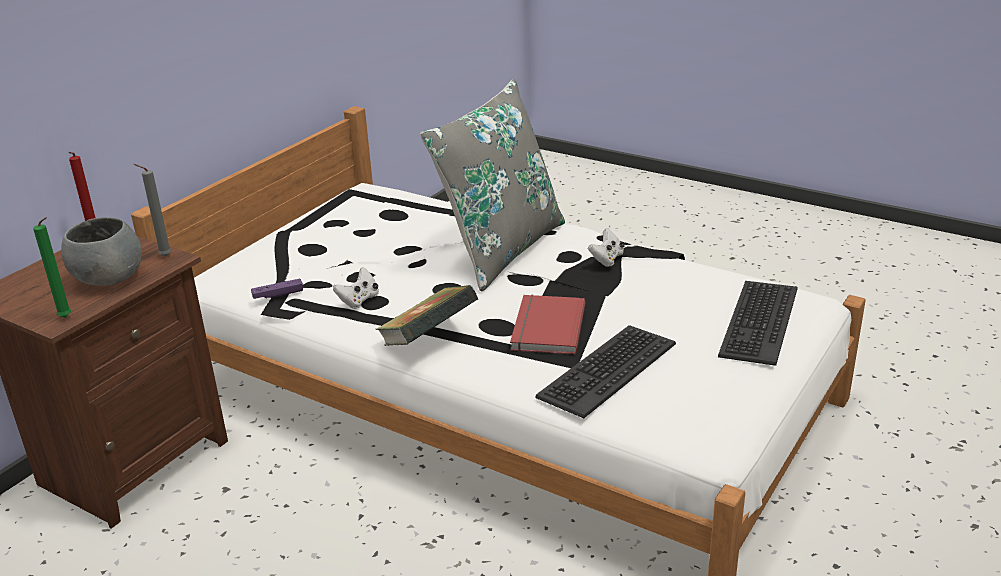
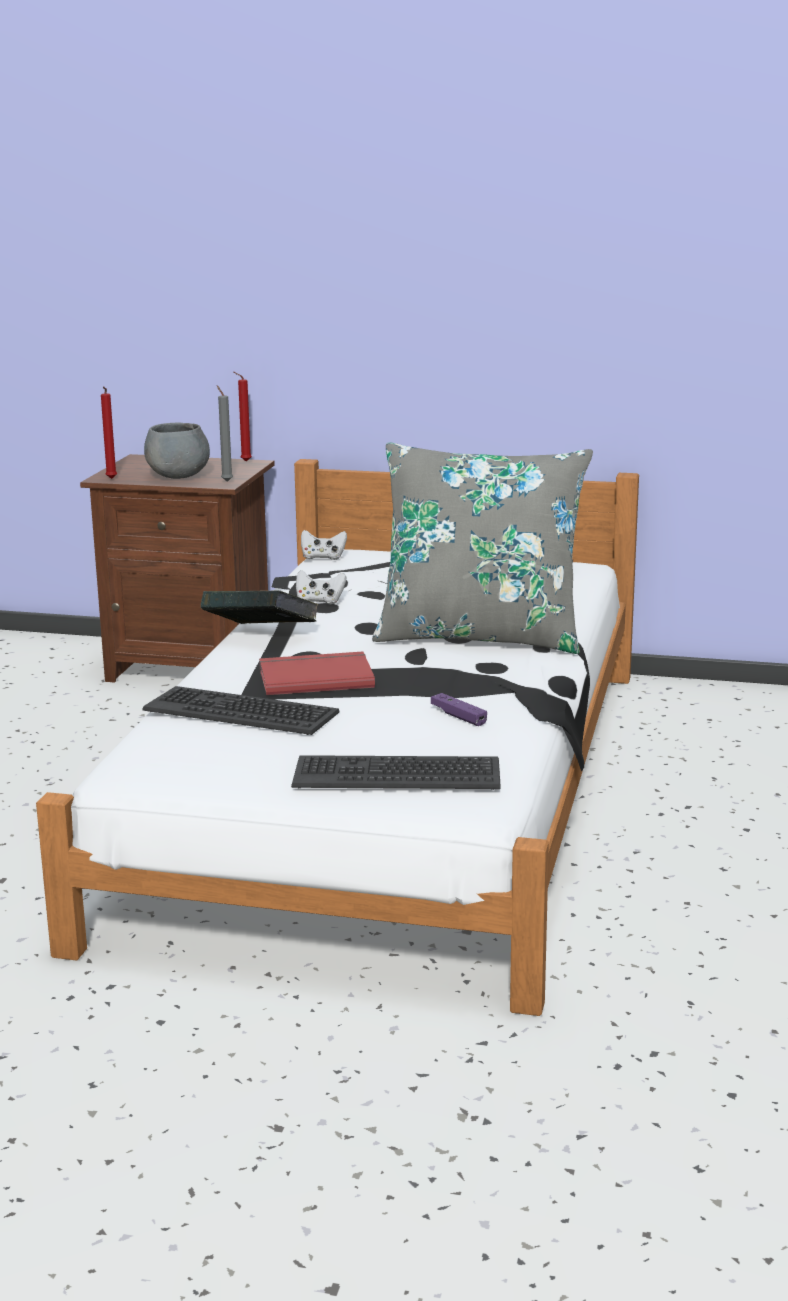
camera: 70 degrees right, 10 degrees down
(67, 318) = (111, 479): green candle -> red candle
(278, 295) = (309, 573): purple game controller -> purple game controller (458, 716)
(607, 259) = (493, 683): white game controller -> white game controller (323, 557)

